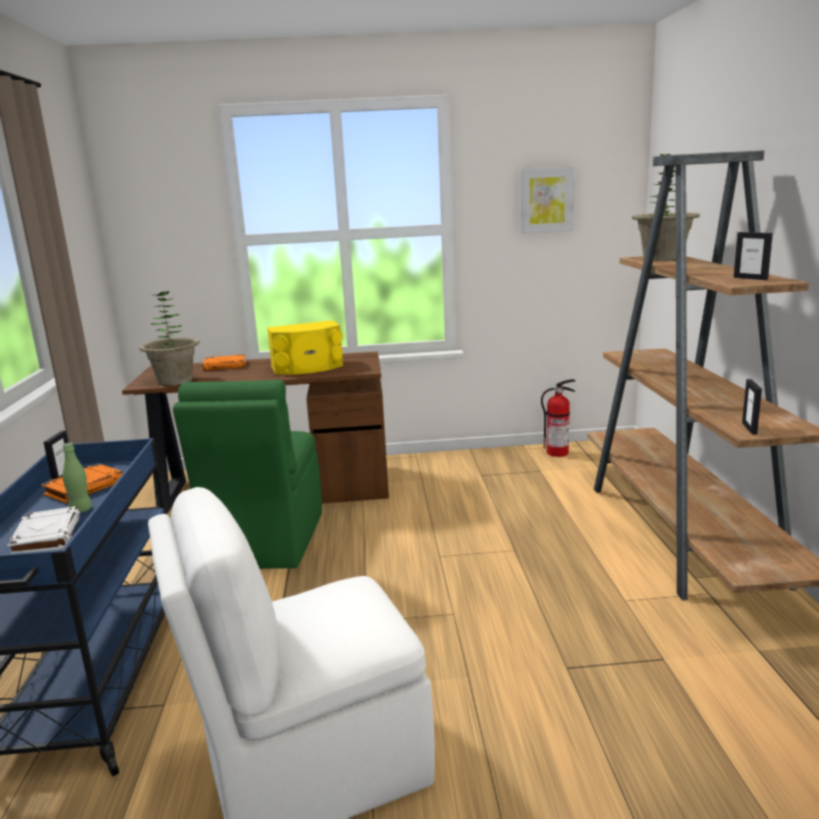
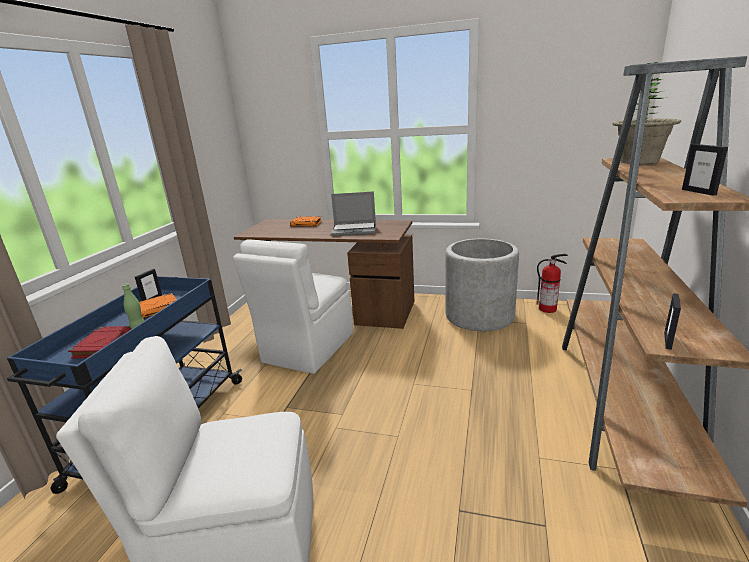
camera: 20 degrees right, 5 degrees up
(47, 536) = (103, 345): white book -> red book
(175, 381) = (268, 232): potted plant -> none
(265, 541) = (307, 348): green chair -> white chair
(308, 367) = (355, 230): yellow speaker -> laptop
(479, 470) = (479, 315): none -> grey planter
(546, 200) = (558, 105): picture -> none

